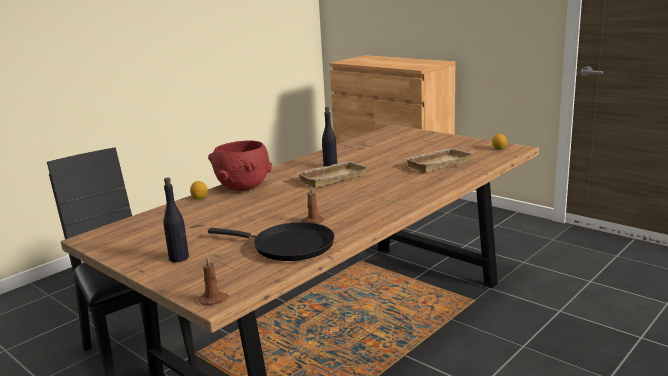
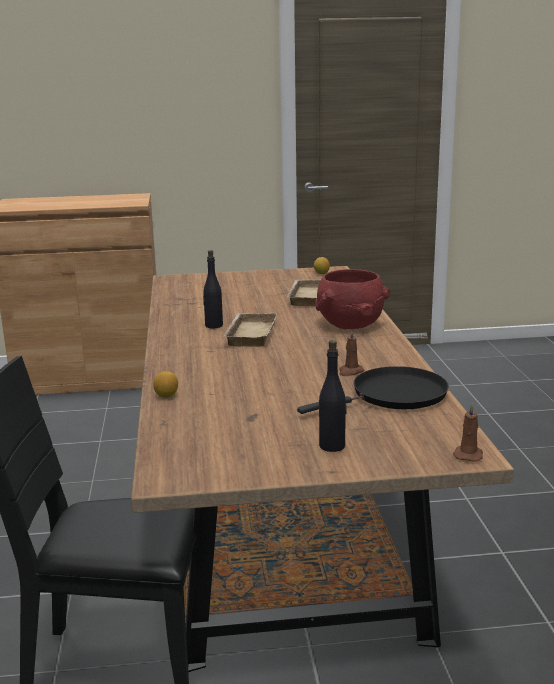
camera: 50 degrees left, 0 degrees up
(243, 187) = (183, 370): red bowl -> red bowl (350, 325)

